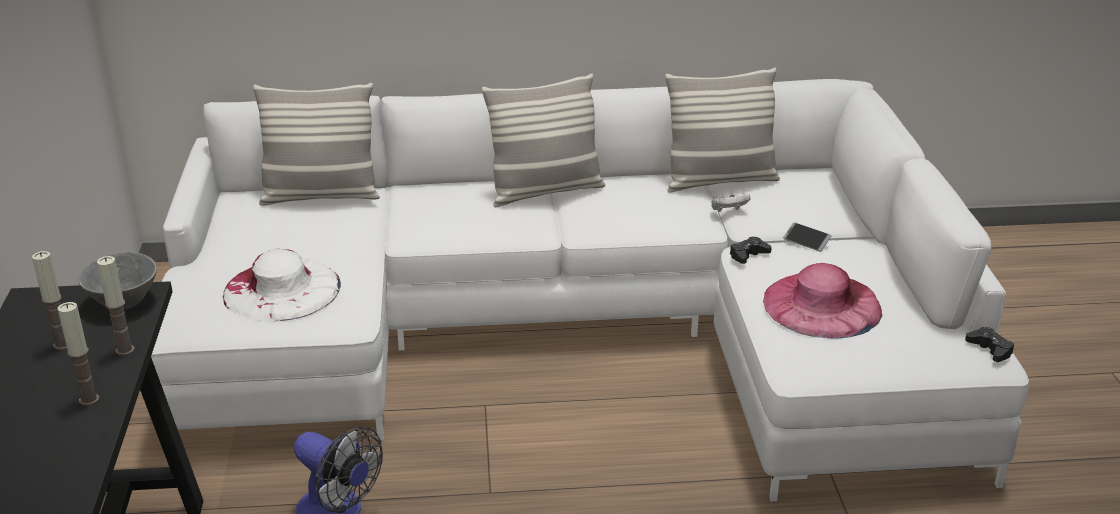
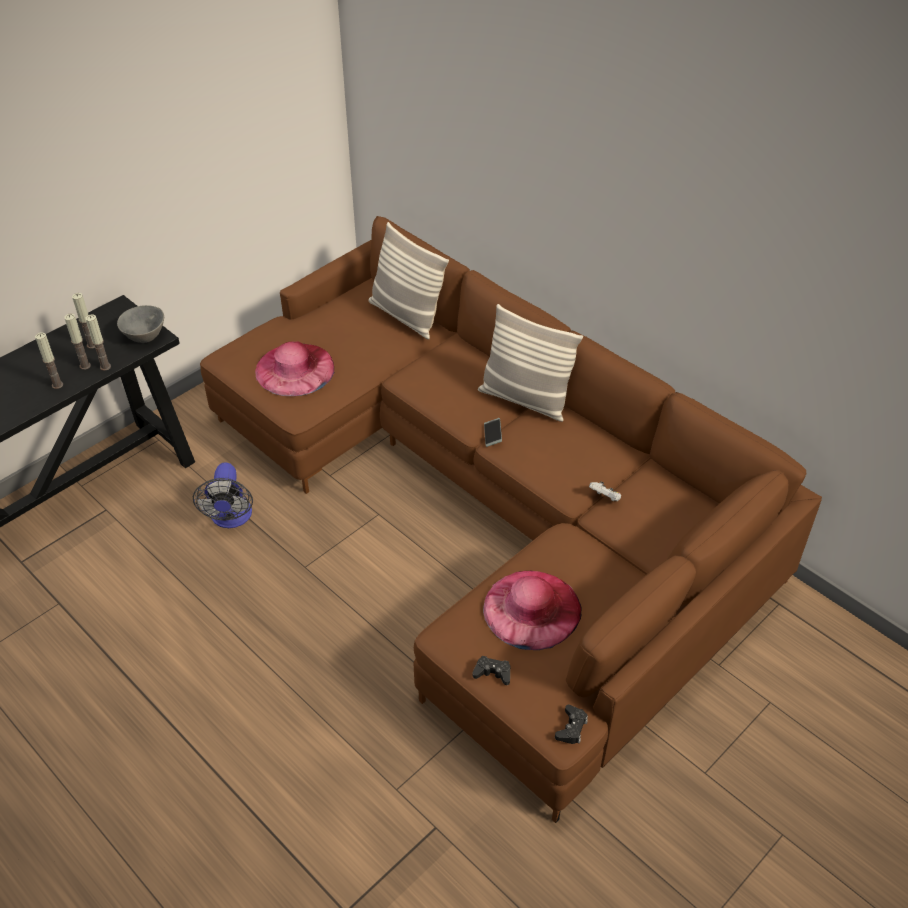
camera: 50 degrees right, 15 degrees up
(93, 364) = (85, 366): none -> candle
(281, 289) = (295, 369): white hat -> pink hat
(581, 333) = (495, 510): white sofa -> brown sofa
(719, 181) = (643, 470): pillow -> none
(748, 255) = (558, 539): black game controller -> black game controller (492, 673)
(806, 241) = (611, 559): phone -> phone (492, 435)

